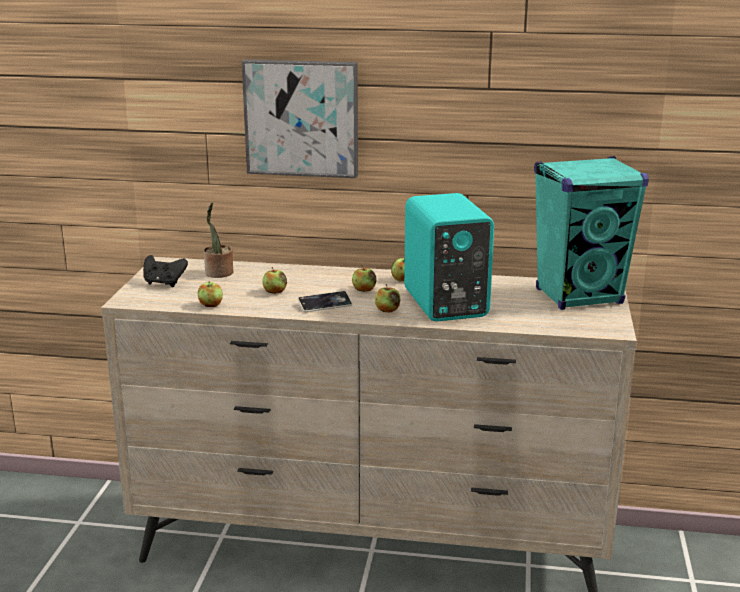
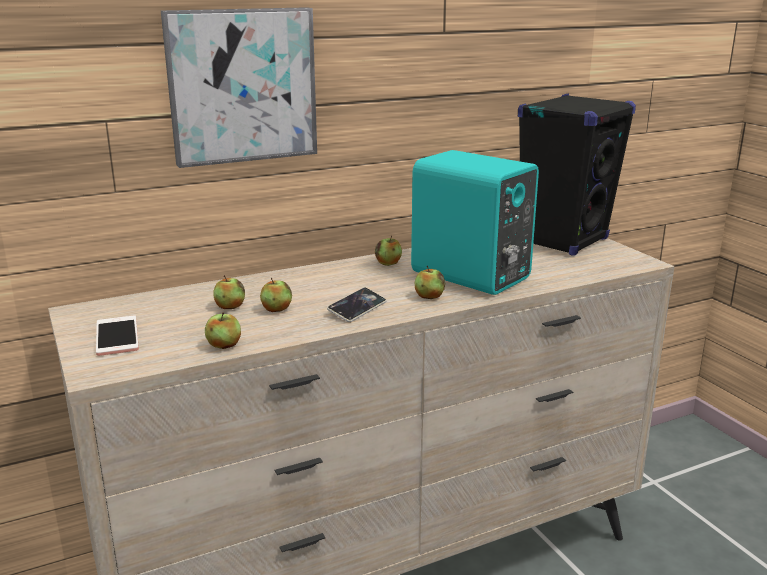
camera: 35 degrees left, 0 degrees up
(164, 283) = (117, 336): black game controller -> phone
(218, 273) = (172, 306): potted plant -> none
(364, 290) = (369, 282): apple -> apple (230, 306)
(579, 297) = (563, 241): turquoise speaker -> black speaker

